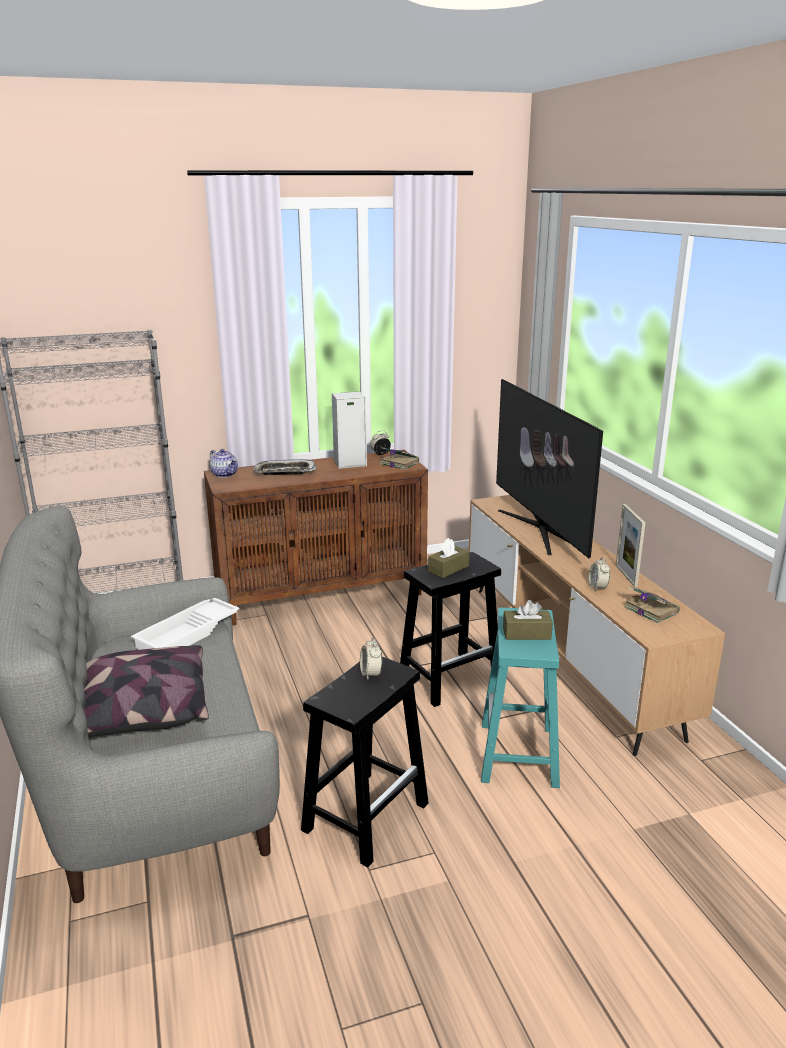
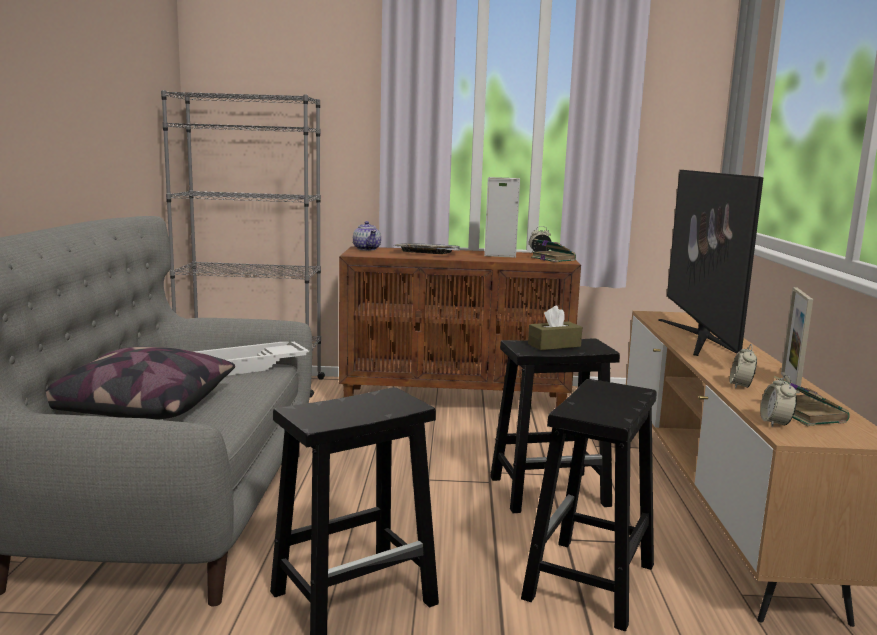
camera: 20 degrees right, 10 degrees down
(371, 674) = (374, 401): alarm clock -> alarm clock (775, 423)
(519, 755) = (590, 583): turquoise stool -> black stool
(526, 633) = (604, 402): brown tissue box -> none

